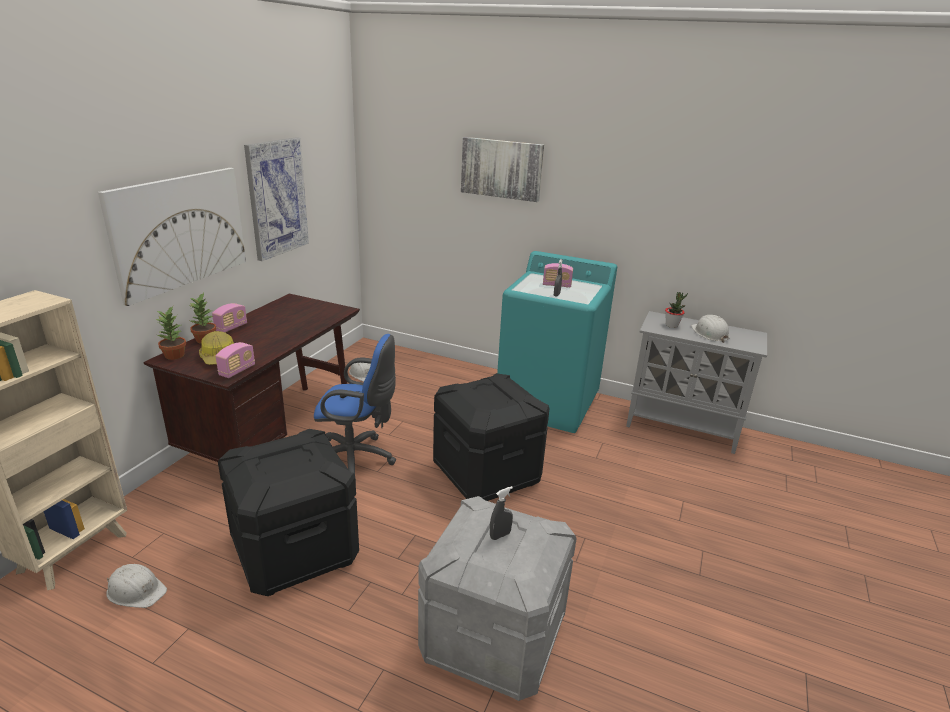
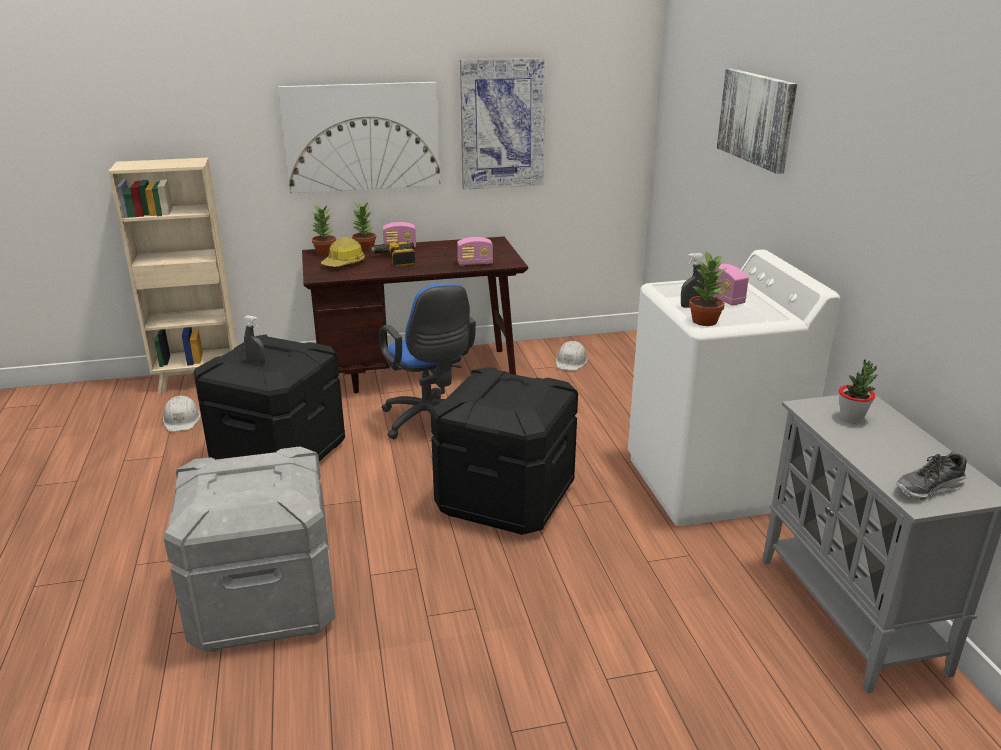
camera: 55 degrees right, 0 degrees up
(237, 371) = (332, 276): radio -> radio (475, 263)
(254, 338) = (396, 259): none -> power drill
(500, 535) = (251, 477): grey spray bottle -> grey spray bottle (256, 362)
(548, 403) = (710, 483): turquoise washing machine -> white washing machine
(580, 300) = (705, 321): none -> potted plant
(709, 333) = (890, 452): white hard hat -> none
(745, 341) = (929, 488): none -> shoe

